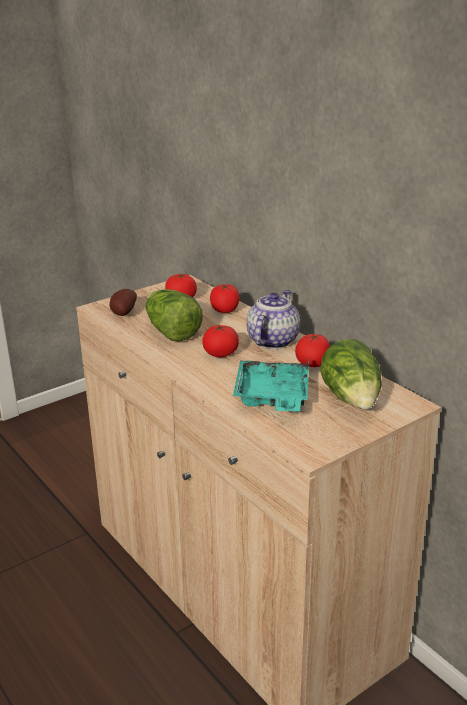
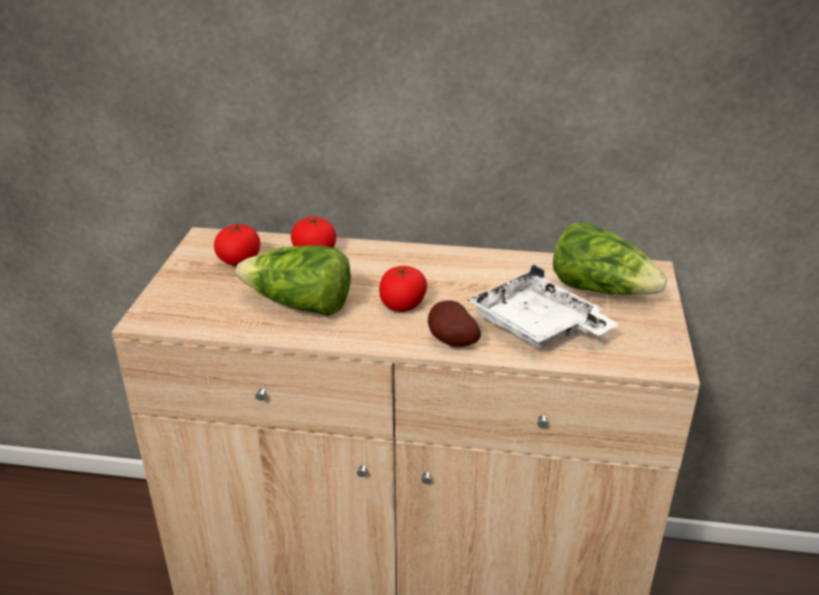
camera: 45 degrees left, 5 degrees up
(122, 314) = (197, 311): potato -> potato (450, 342)
(272, 340) = (426, 265): teapot -> none
(272, 398) = (537, 327): turquoise tray -> white tray
(312, 363) = (506, 271): tomato -> none

